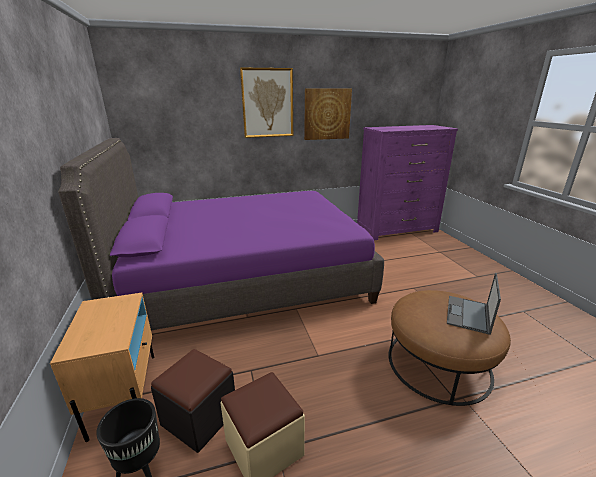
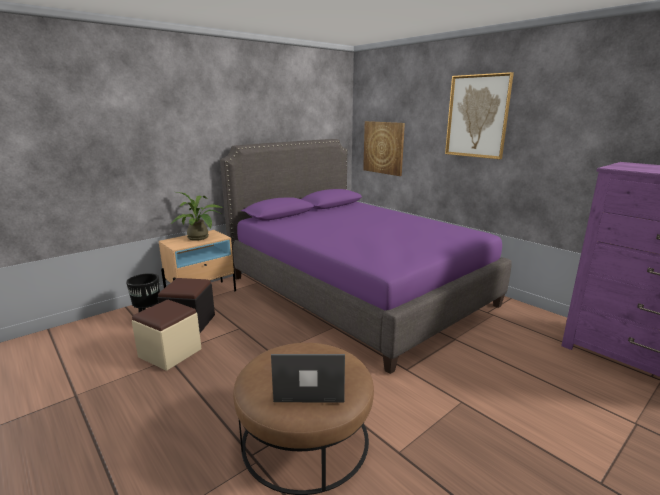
camera: 65 degrees right, 5 degrees down
(106, 316) = (200, 238): none -> potted plant
(327, 114) = (557, 135): picture -> picture (383, 147)

